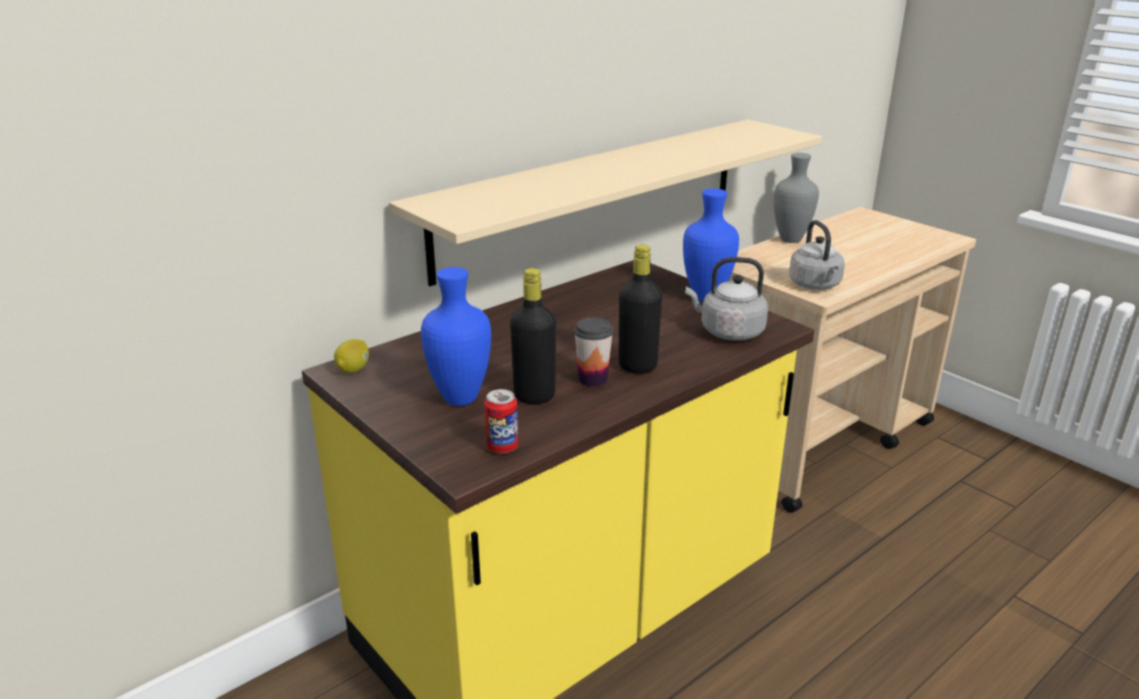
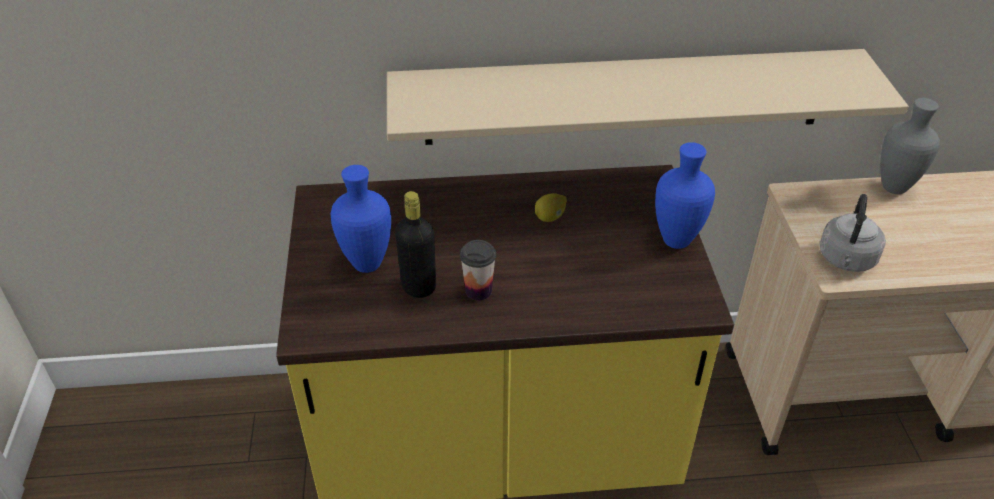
camera: 35 degrees right, 15 degrees up
(354, 369) = (328, 200): lemon -> lemon (550, 217)
(502, 447) = (348, 326): can -> none
(637, 366) = (527, 294): black bottle -> none
(728, 332) = (647, 291): grey kettle -> none

